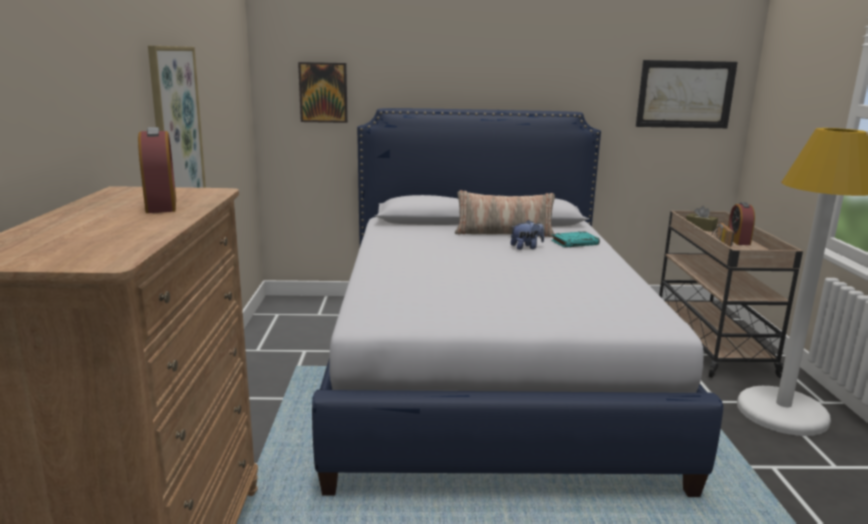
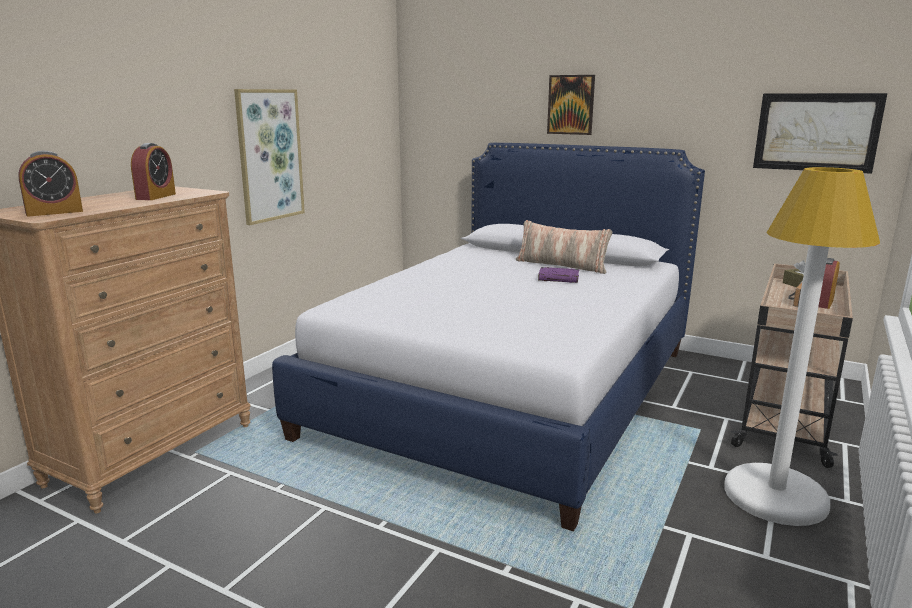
camera: 30 degrees right, 0 degrees up
(89, 249) = (54, 212): none -> alarm clock
(323, 92) = (451, 128): picture -> picture (571, 104)
(526, 247) = (559, 278): plush toy -> purple book
(575, 243) = (616, 280): turquoise book -> none

